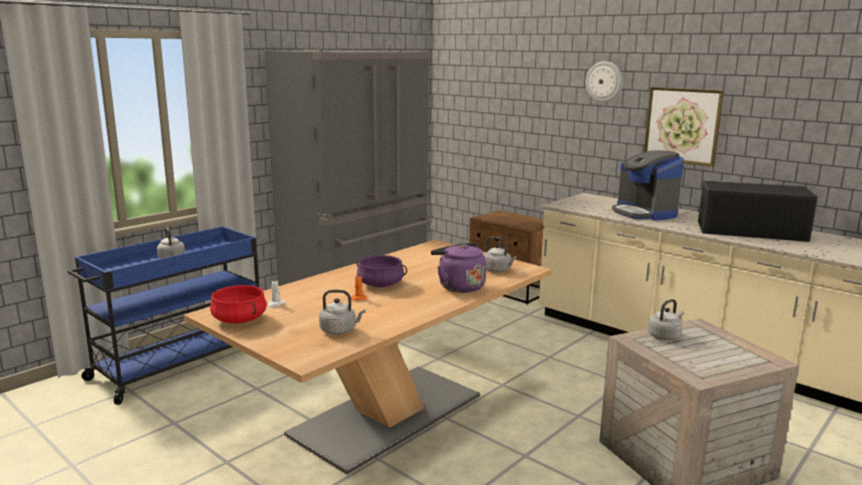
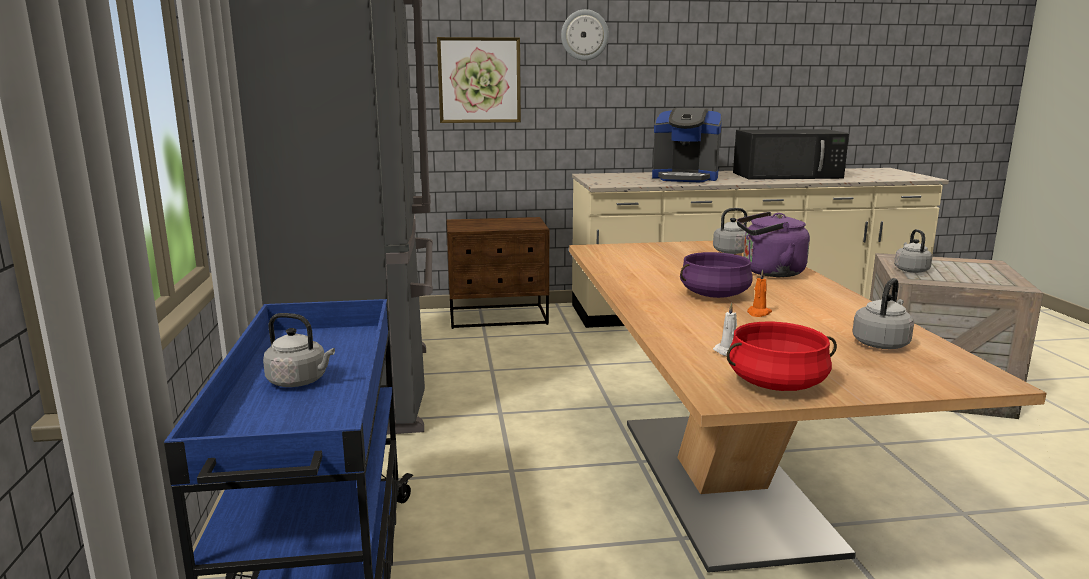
camera: 50 degrees left, 0 degrees up
(682, 125) = (679, 80): picture -> picture (479, 80)
(749, 231) = (788, 175): black microwave -> black microwave turned 150 degrees counterclockwise

